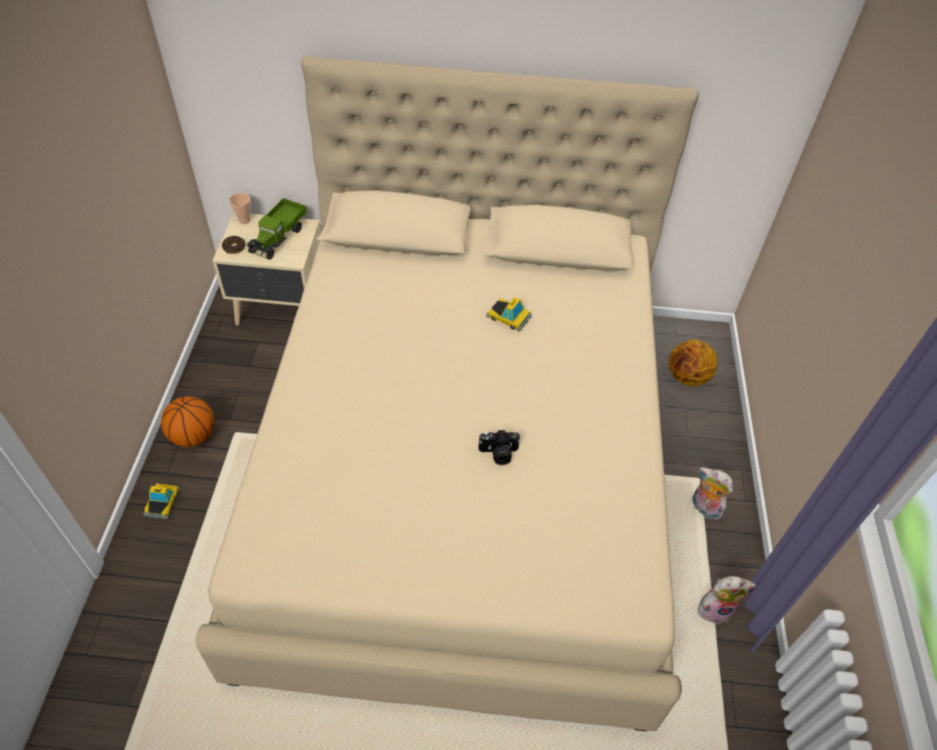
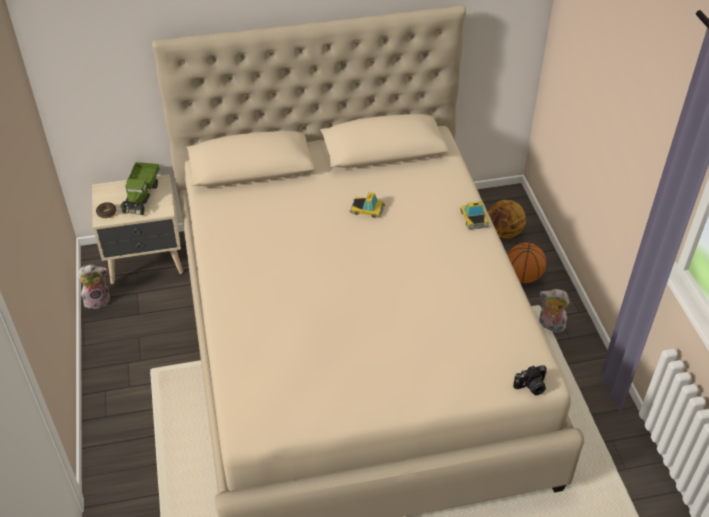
camera: 15 degrees left, 5 degrees down
(162, 502) = (112, 439): toy car -> toy car (474, 218)
(193, 436) = (115, 381): basketball -> basketball (523, 276)
(244, 220) = (104, 188): cup -> none
(498, 454) = (401, 307): camera -> camera (531, 387)
(715, 608) = (583, 394): plush toy -> plush toy (98, 300)

